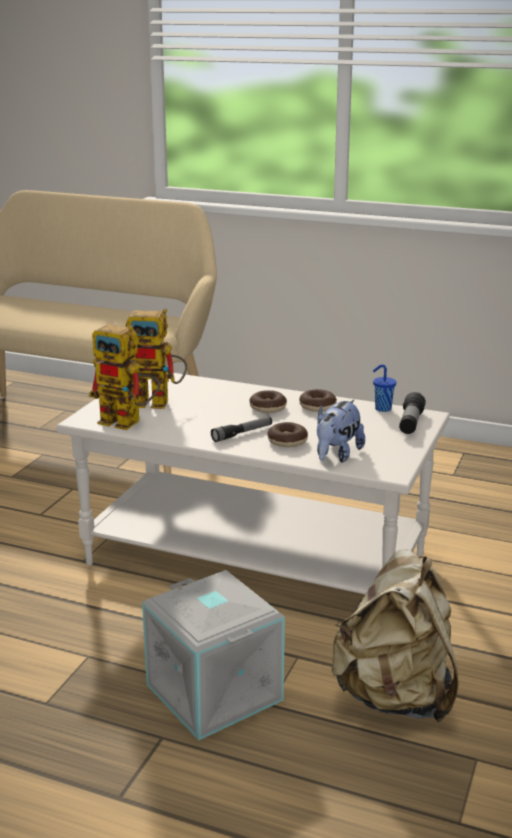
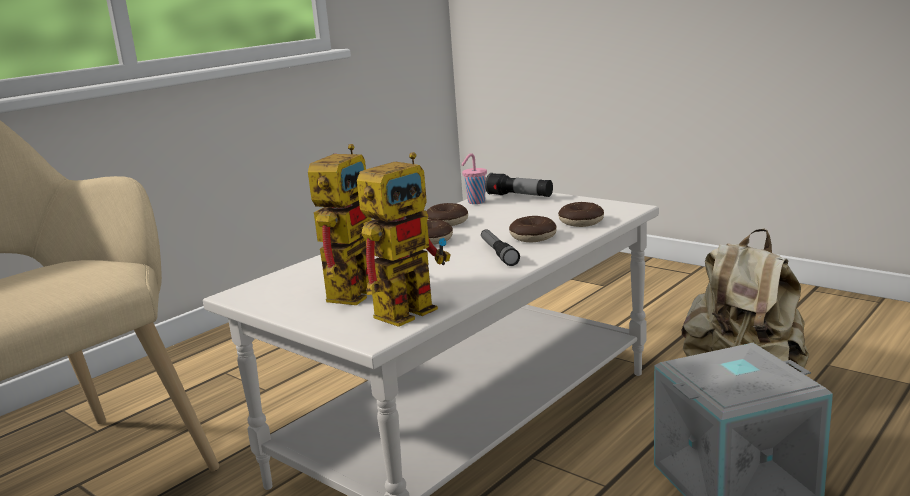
camera: 70 degrees left, 5 degrees down
(336, 455) = (581, 222): plush toy -> donut
(382, 409) = (475, 202): blue cup -> pink cup

